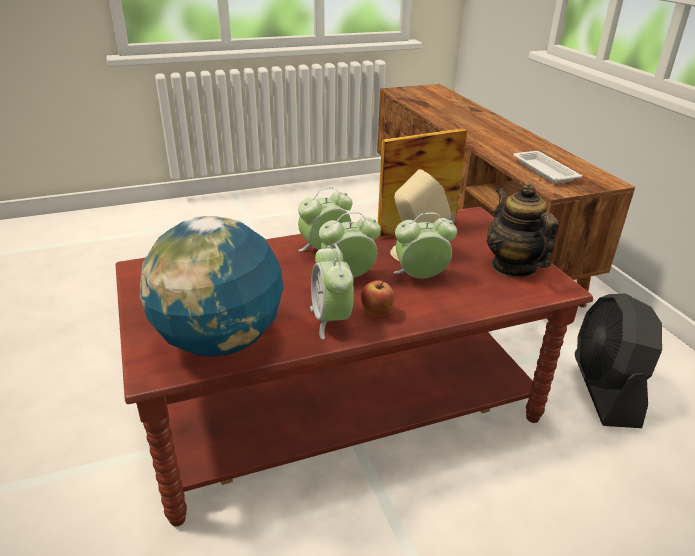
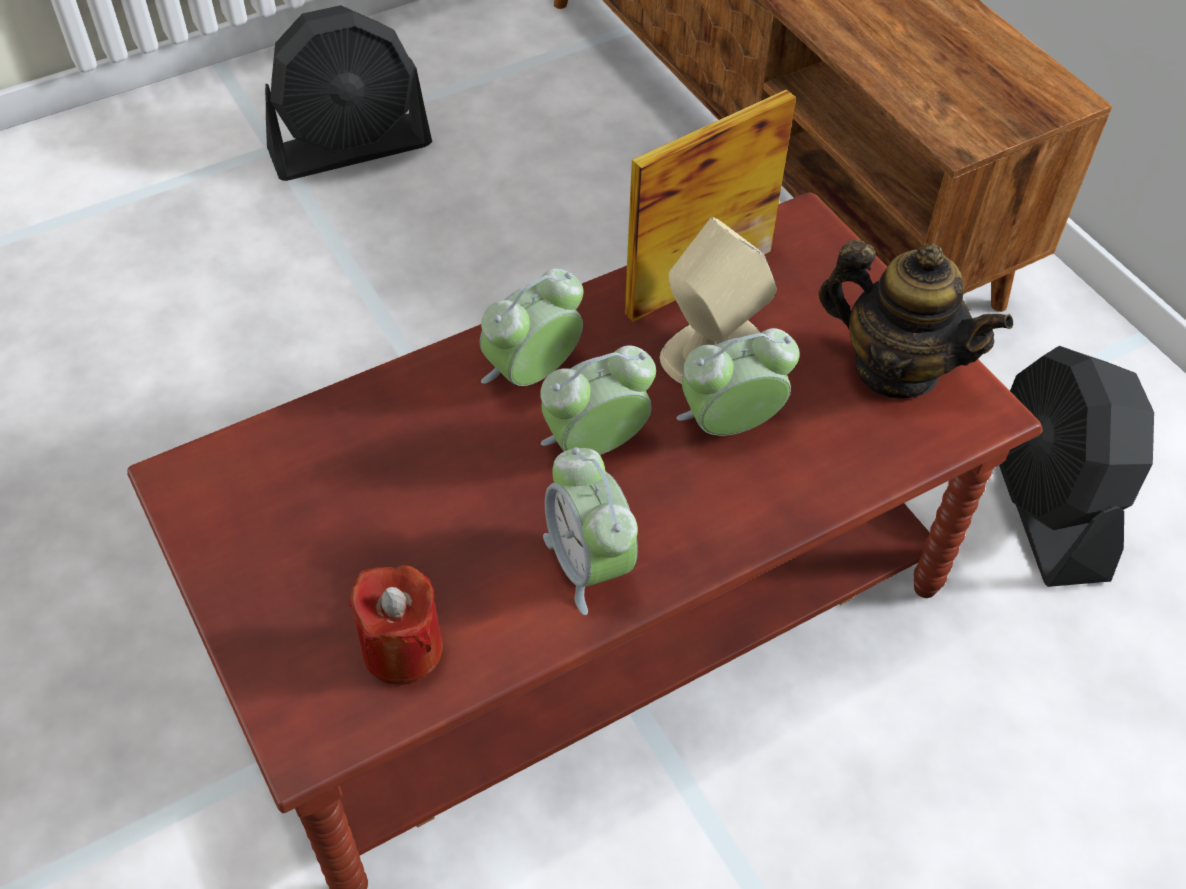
camera: 10 degrees left, 20 degrees up
(219, 341) = (402, 649): globe -> red candle
(280, 221) = (351, 148): none -> black fan
(376, 313) = (667, 533): apple -> none
(513, 266) = (895, 368): teapot -> teapot turned 150 degrees clockwise
(543, 170) = (931, 74): white tray -> none

